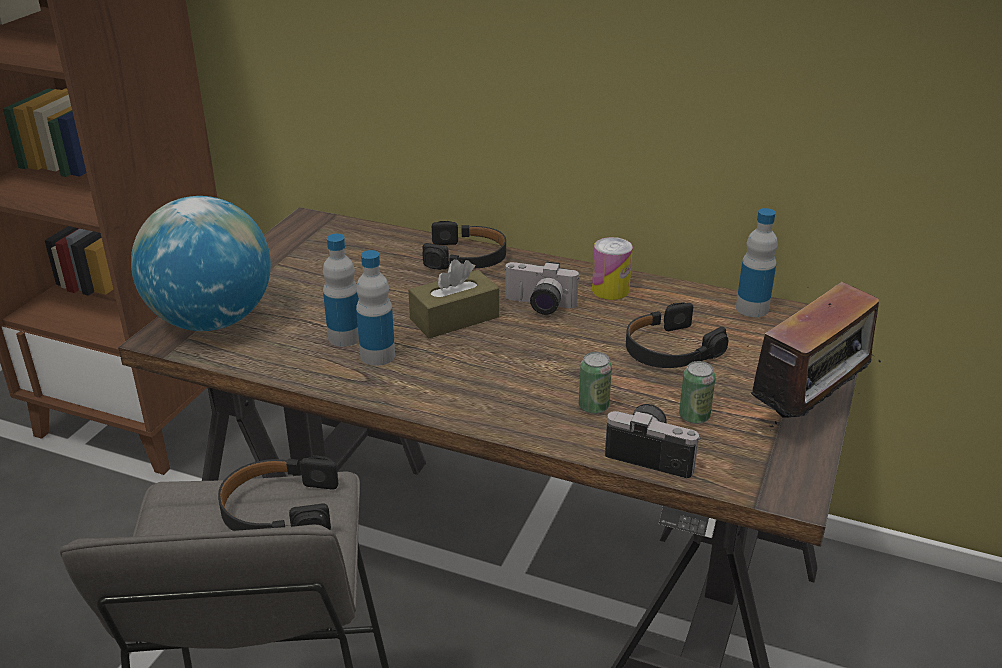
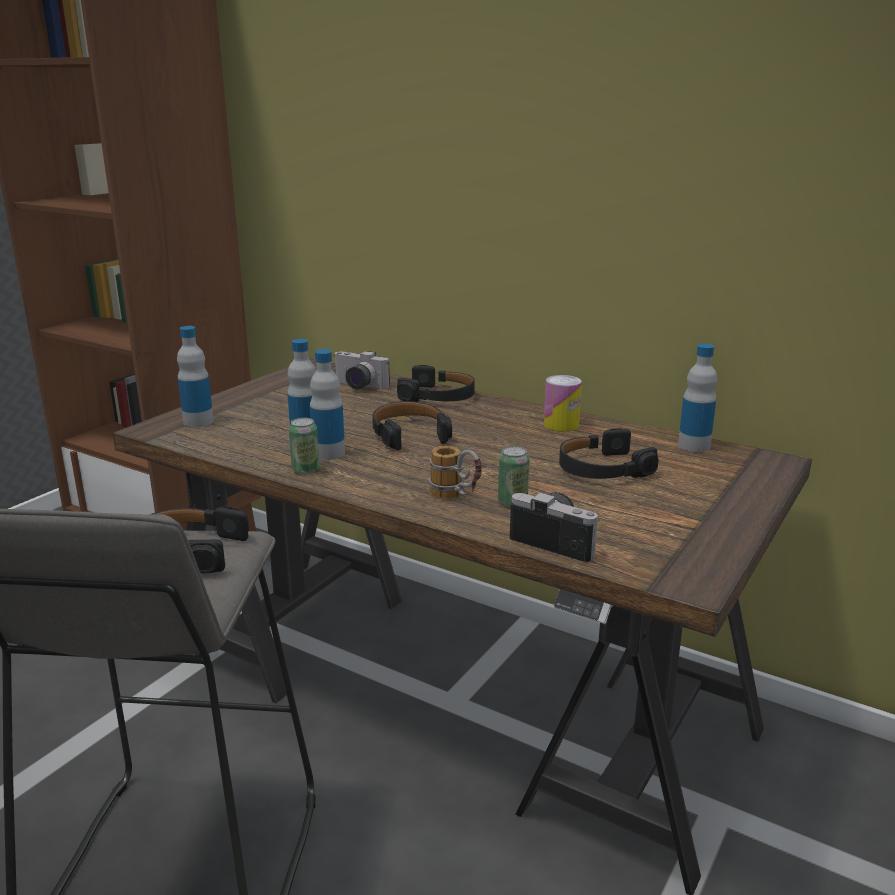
camera: 10 degrees right, 10 degrees down
(211, 321) = (198, 421): globe -> bottle
(454, 318) = (409, 434): brown tissue box -> black headphones
(535, 406) = (456, 497): none -> mug
(538, 306) = (490, 431): camera -> camera (357, 386)
(694, 416) = (609, 517): can -> can (305, 470)
(808, 412) = (727, 523): radio -> none

